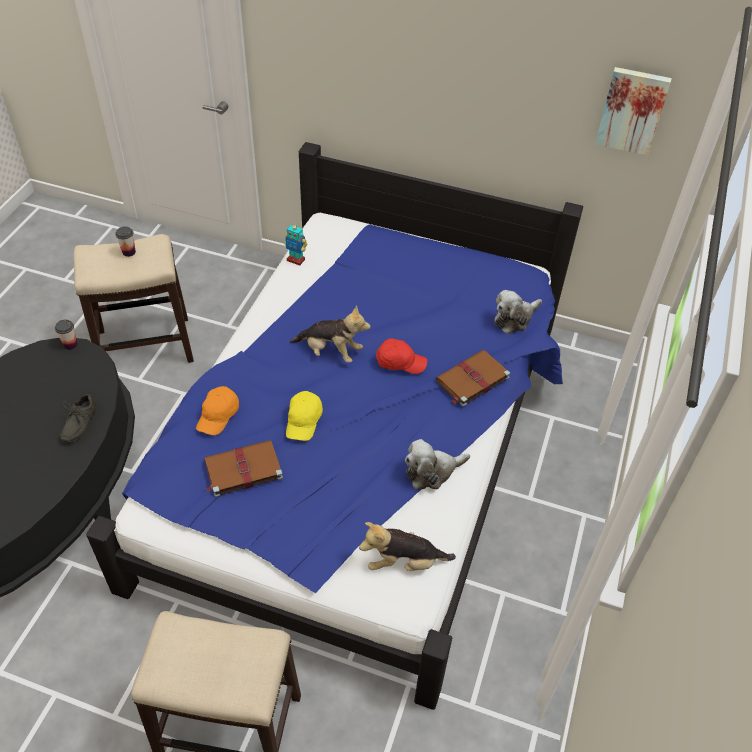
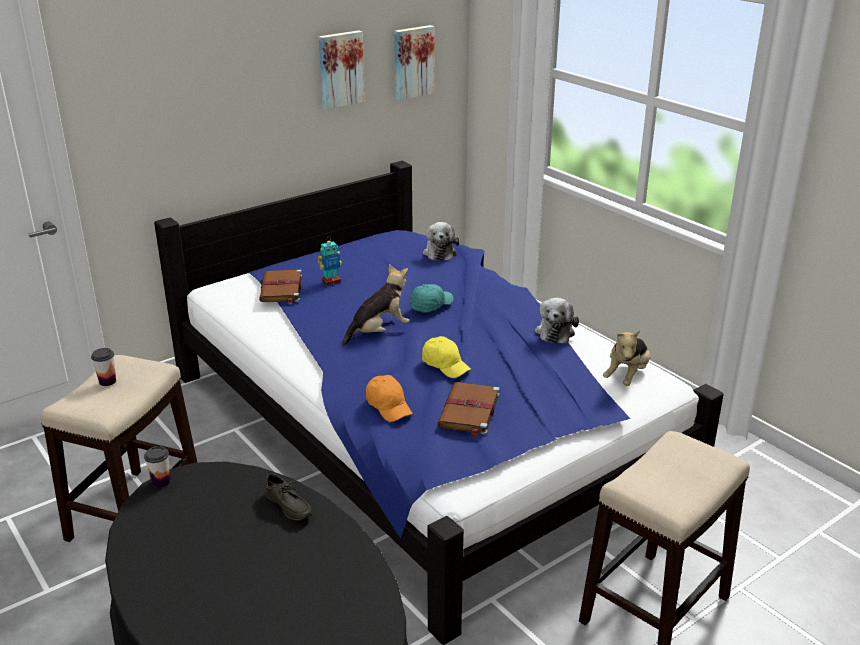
camera: 55 degrees left, 20 degrees down
(296, 260) = (239, 316): toy robot -> toy robot (331, 281)
(400, 362) = (430, 305): red cap -> turquoise cap
(471, 380) = (483, 285): brown book -> brown book (281, 289)
(531, 83) = (340, 69): none -> picture

